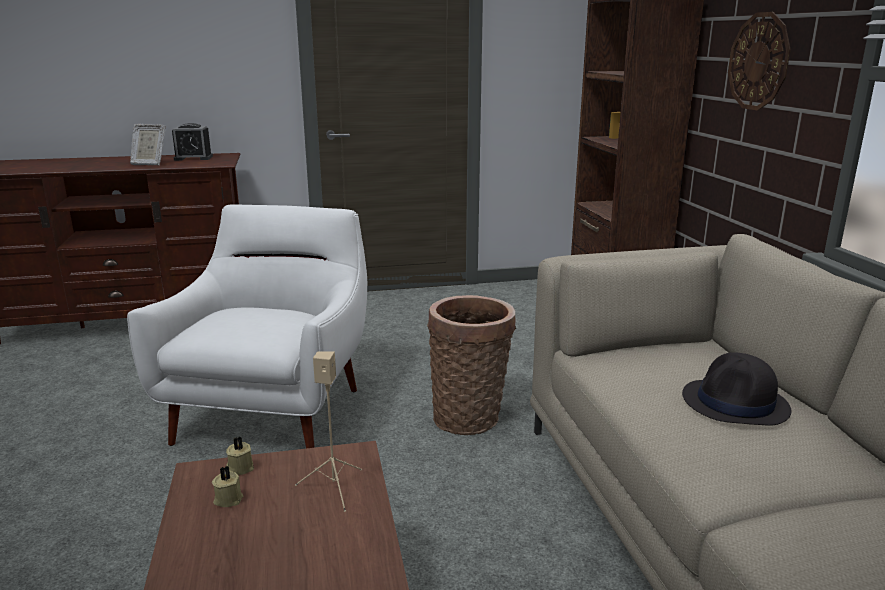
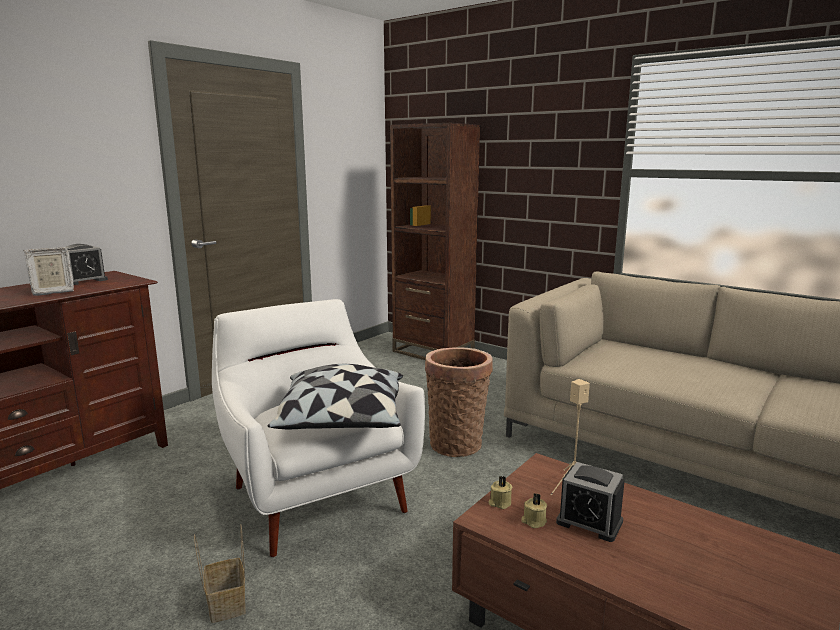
camera: 40 degrees left, 5 degrees down
(96, 462) = (225, 603): none -> basket
(247, 336) = (342, 420): none -> pillow
(268, 528) = (589, 522): none -> alarm clock
(735, 404) = (675, 363): black hat -> none
(759, 61) = (537, 168): wall clock -> none

